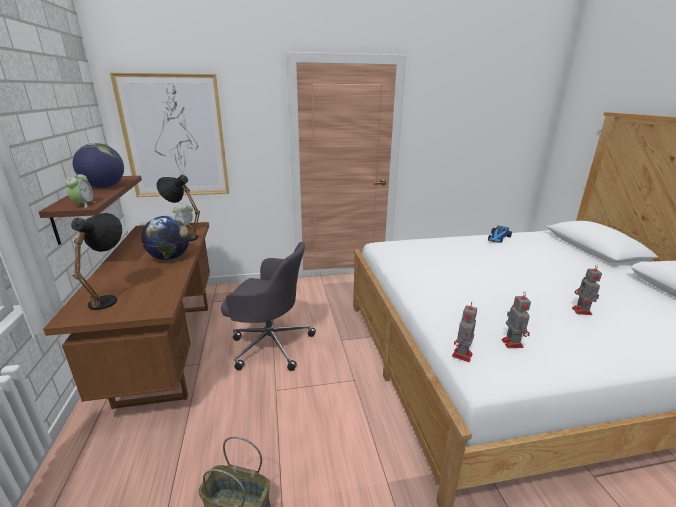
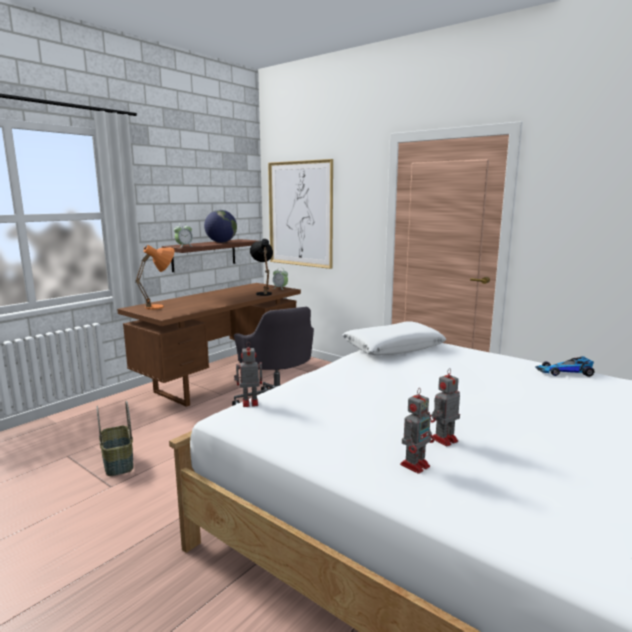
camera: 50 degrees right, 10 degrees down
(110, 298) = (161, 306): black table lamp -> orange table lamp
(170, 257) = (228, 299): globe -> none
(401, 256) = (393, 348): none -> white pillow
(511, 343) = (302, 416): toy robot -> toy robot (415, 465)

